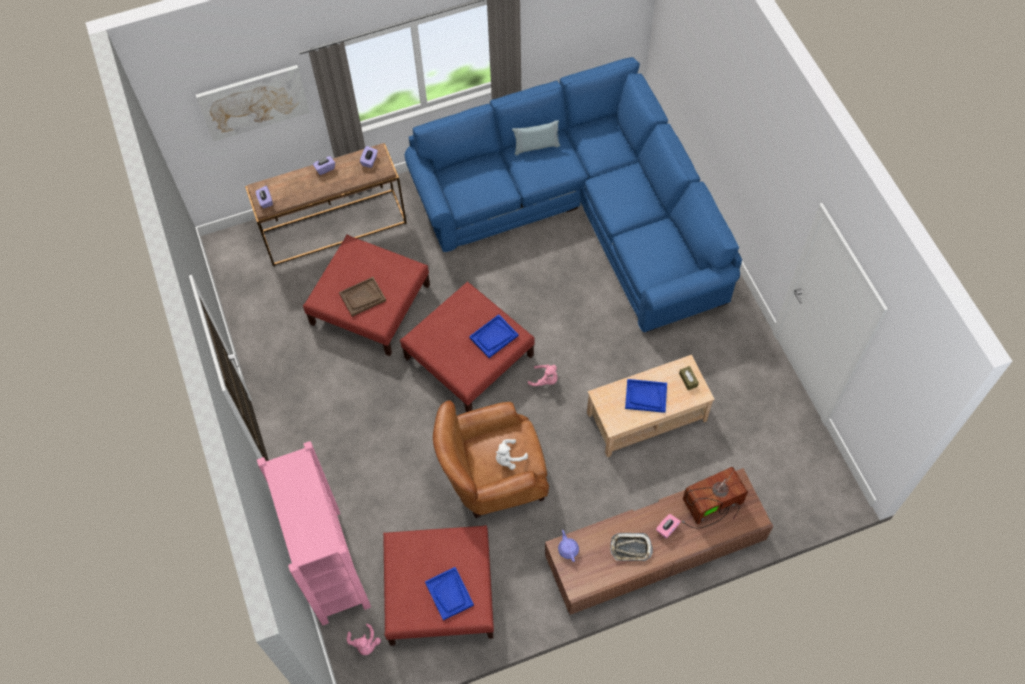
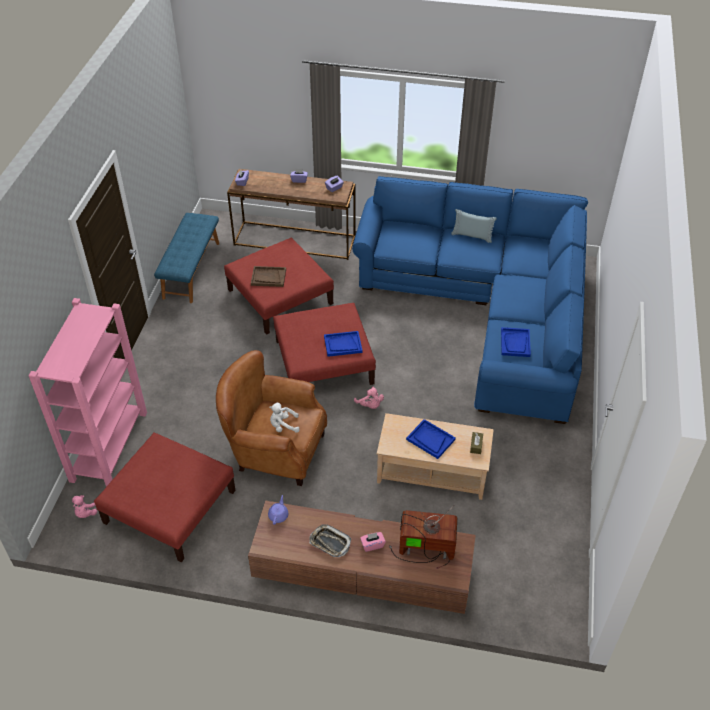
camera: 30 degrees right, 15 degrees down
(251, 321) = (191, 270): none -> blue bench
(253, 102) = (263, 97): picture -> none
(449, 594) = (163, 497): blue tray -> blue tray (515, 343)

